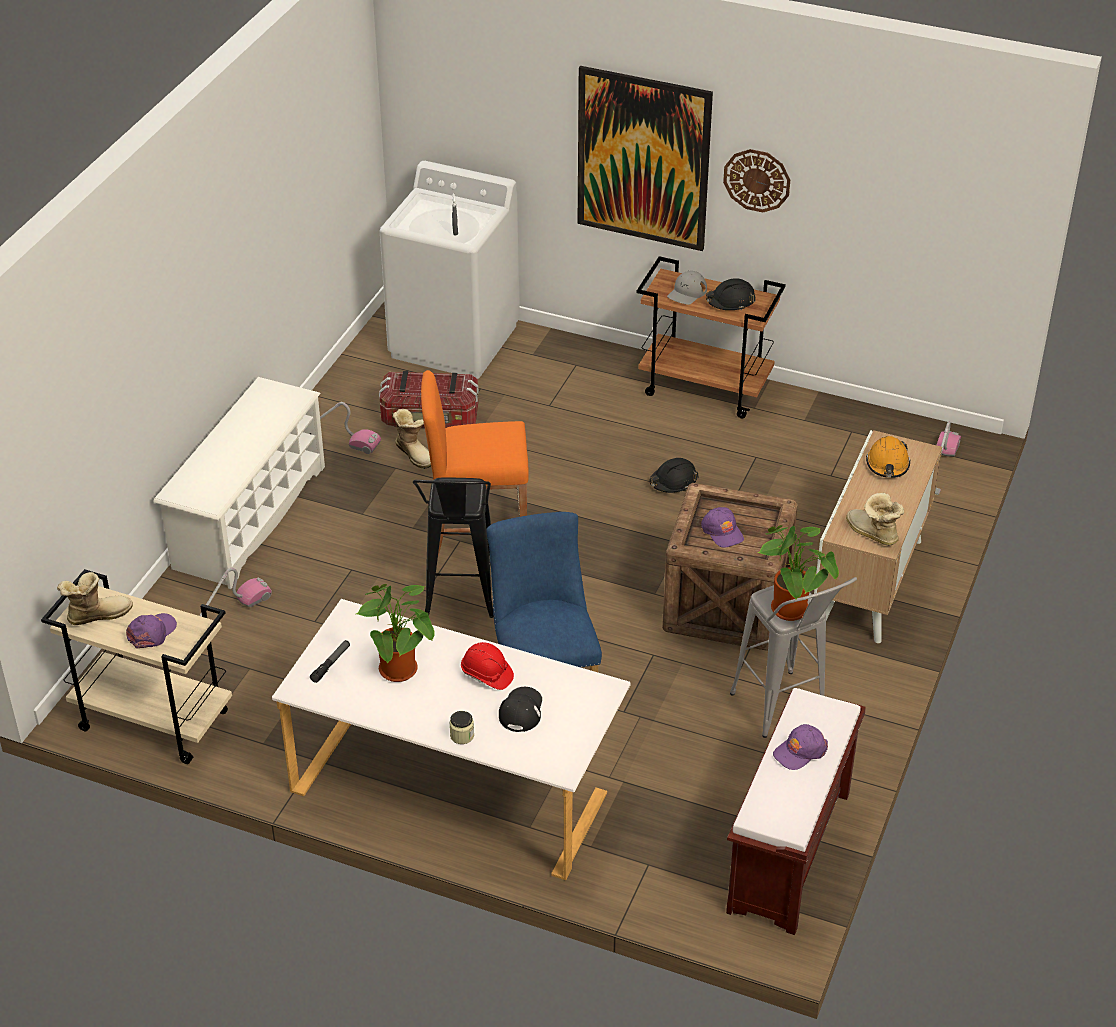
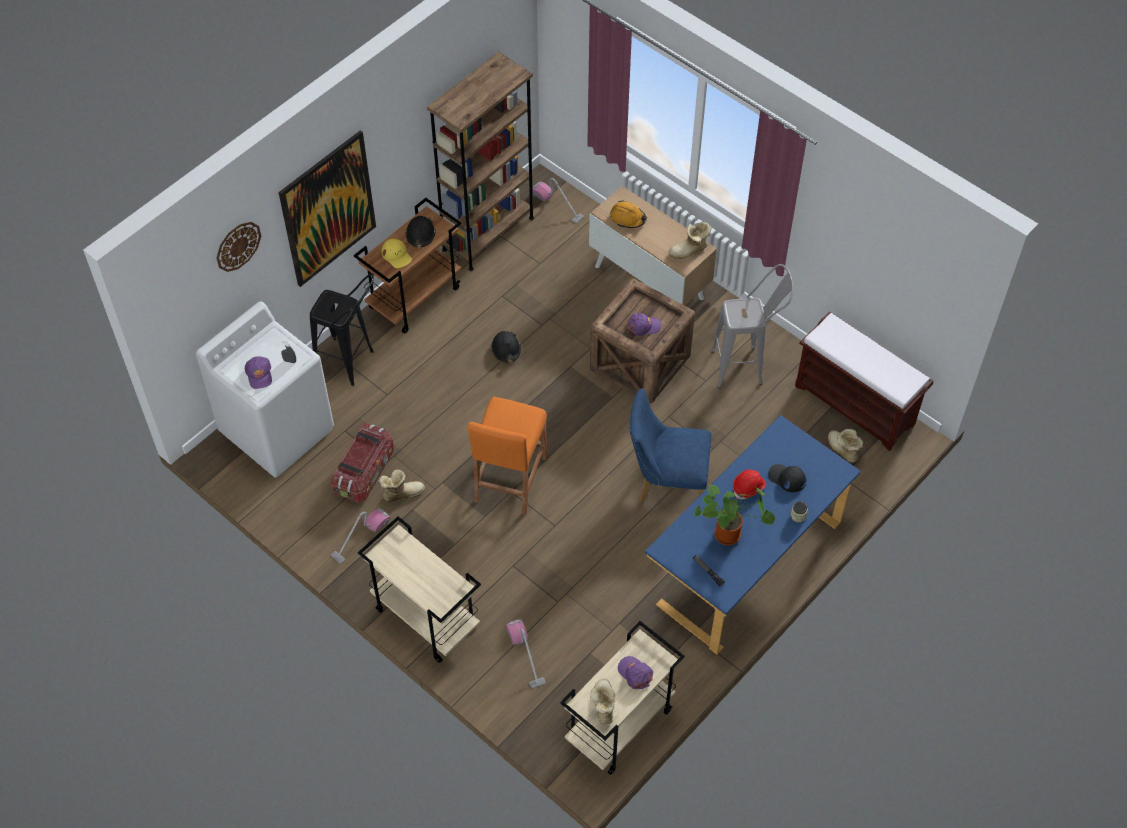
camera: 70 degrees left, 15 degrees up
(249, 517) = (425, 618): white shoe rack -> beige cart
(455, 787) = (745, 559): white desk -> blue desk
(460, 604) = (577, 509): black stool -> black stool (352, 365)
(687, 292) = (396, 255): grey cap -> yellow cap
(696, 855) = (842, 450): none -> boot
(757, 180) = (394, 156): wall clock -> wall clock (238, 246)
(793, 612) = (752, 313): potted plant -> none
(800, 751) = (858, 353): purple cap -> purple cap (259, 374)
(847, 420) = (488, 234): none -> brown bookcase

